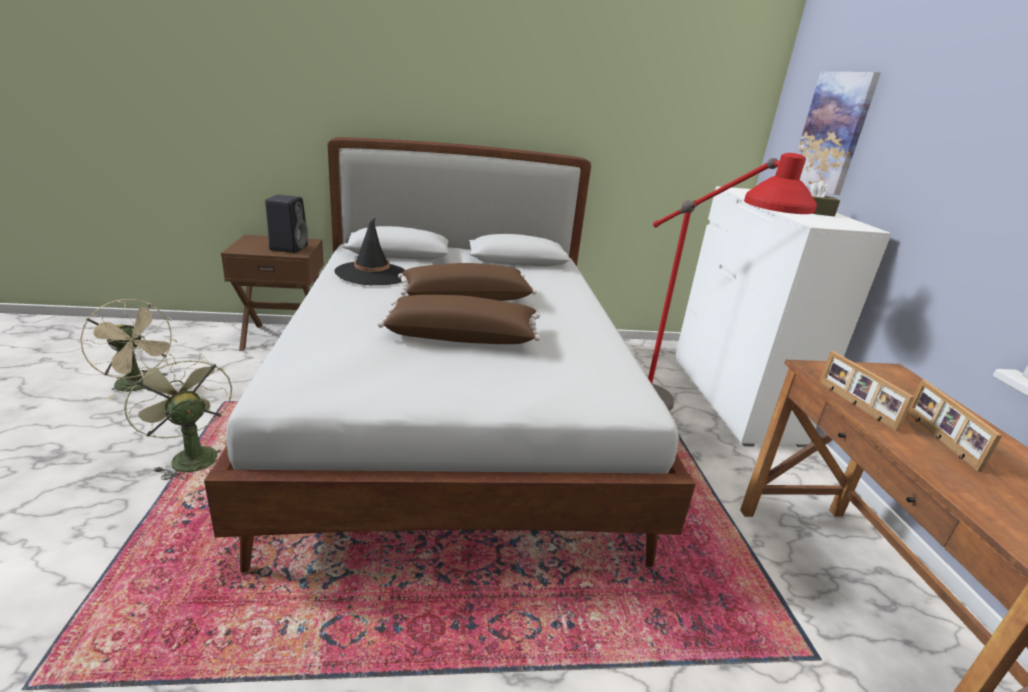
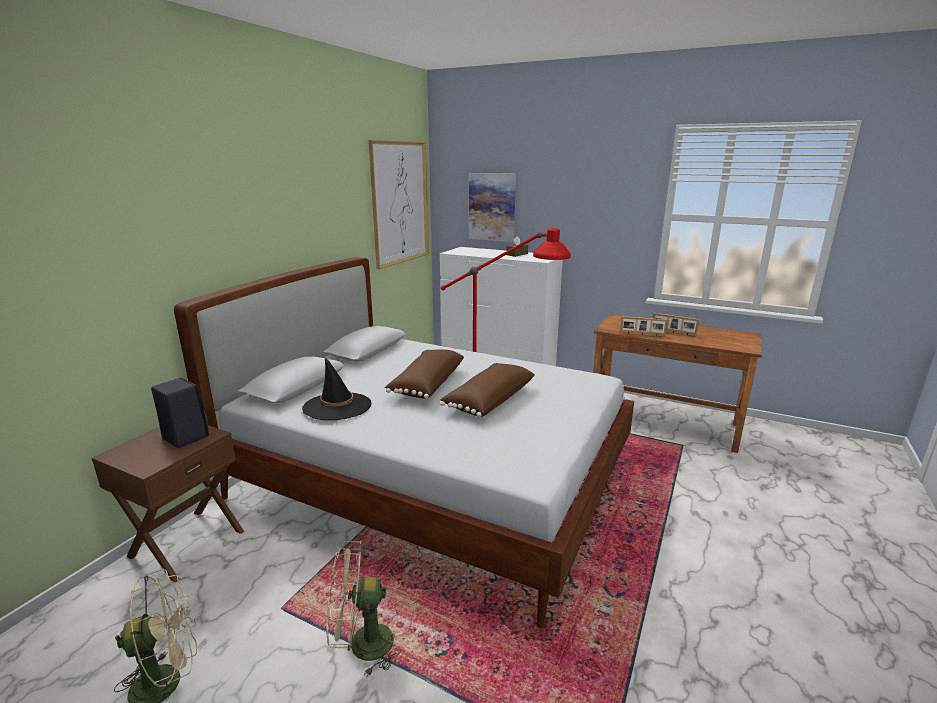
camera: 55 degrees left, 5 degrees down
(697, 106) = (400, 203): none -> picture

